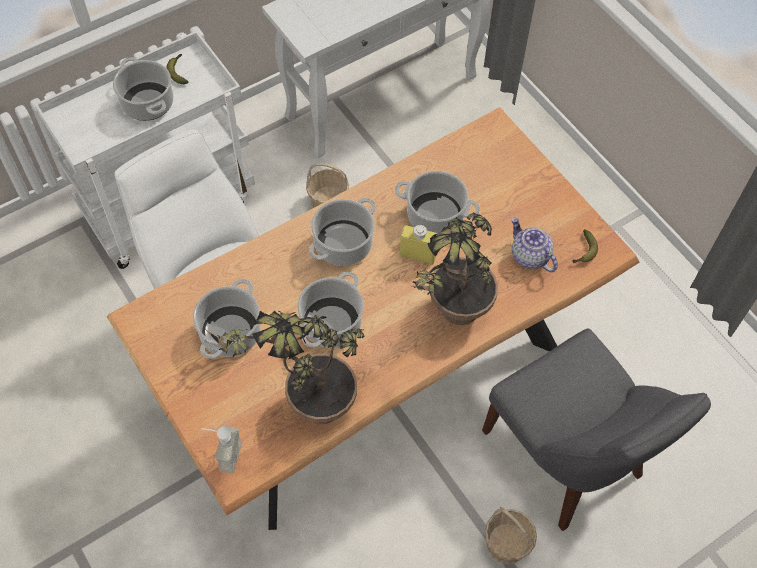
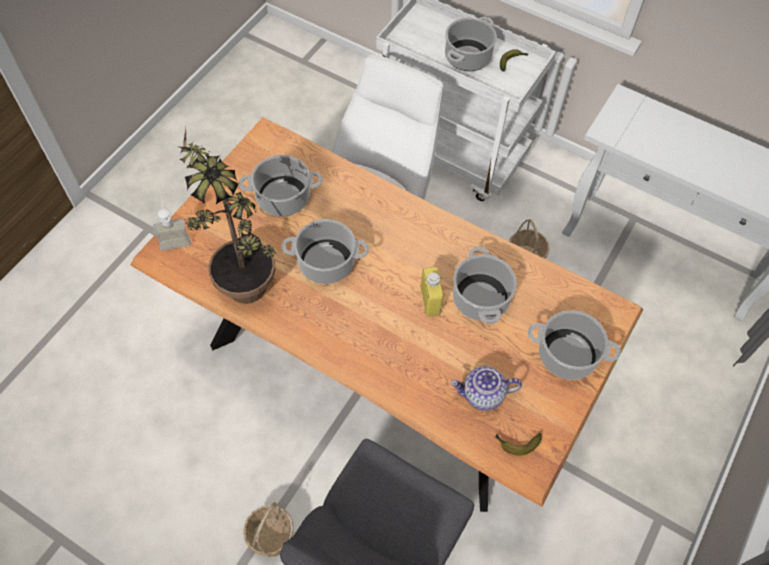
camera: 65 degrees right, 0 degrees up
(343, 243) = (409, 240): cooking pot -> cooking pot (568, 355)
(451, 318) = (378, 352): potted plant -> none
(529, 256) = (482, 395): teapot -> teapot turned 120 degrees counterclockwise

